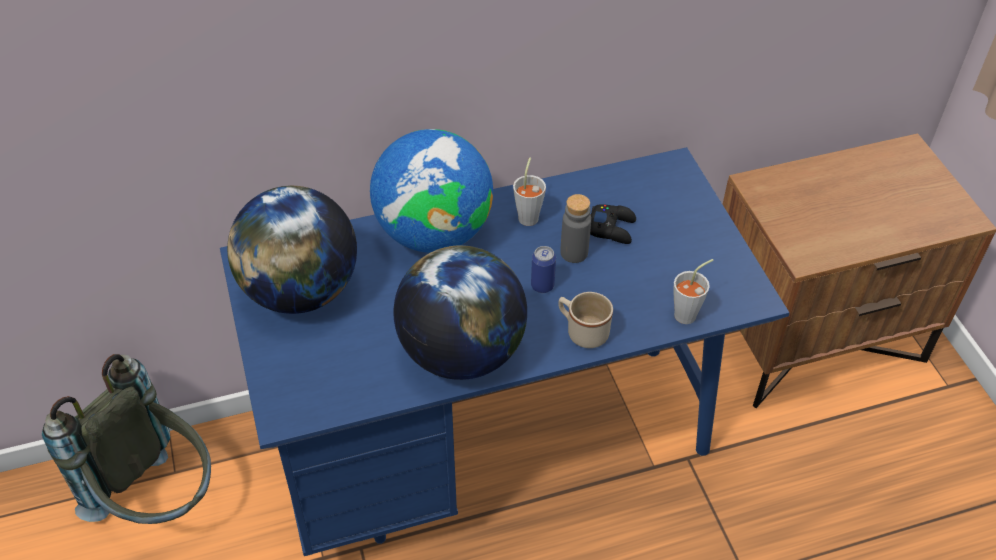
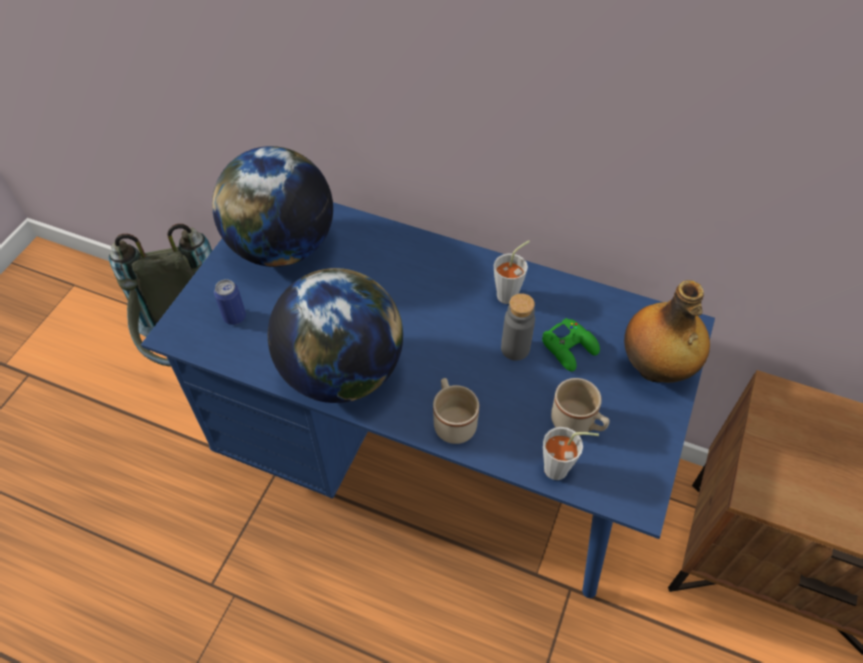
camera: 40 degrees right, 5 degrees up
(433, 233) = (420, 262): globe -> none
(542, 286) = (460, 359): can -> can (234, 317)
(612, 228) = (570, 348): black game controller -> green game controller
(669, 276) = (577, 423): none -> beige mug
(682, 206) = (655, 368): none -> bottle

